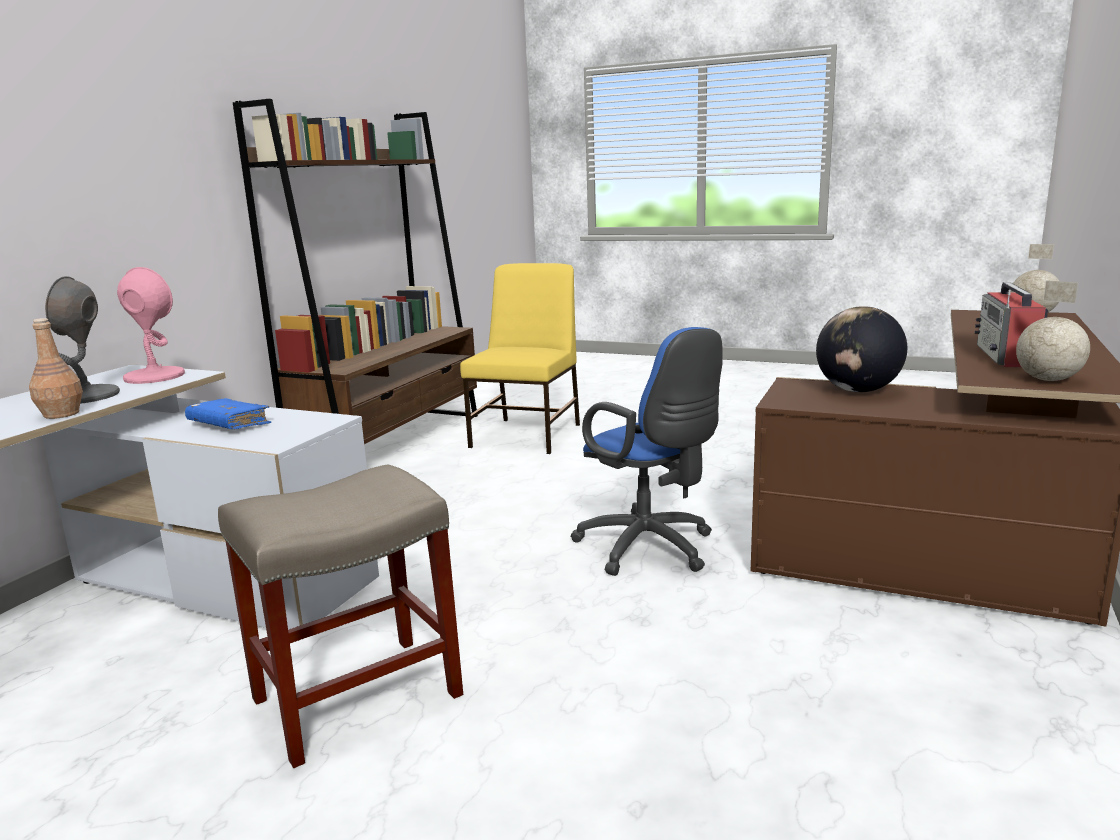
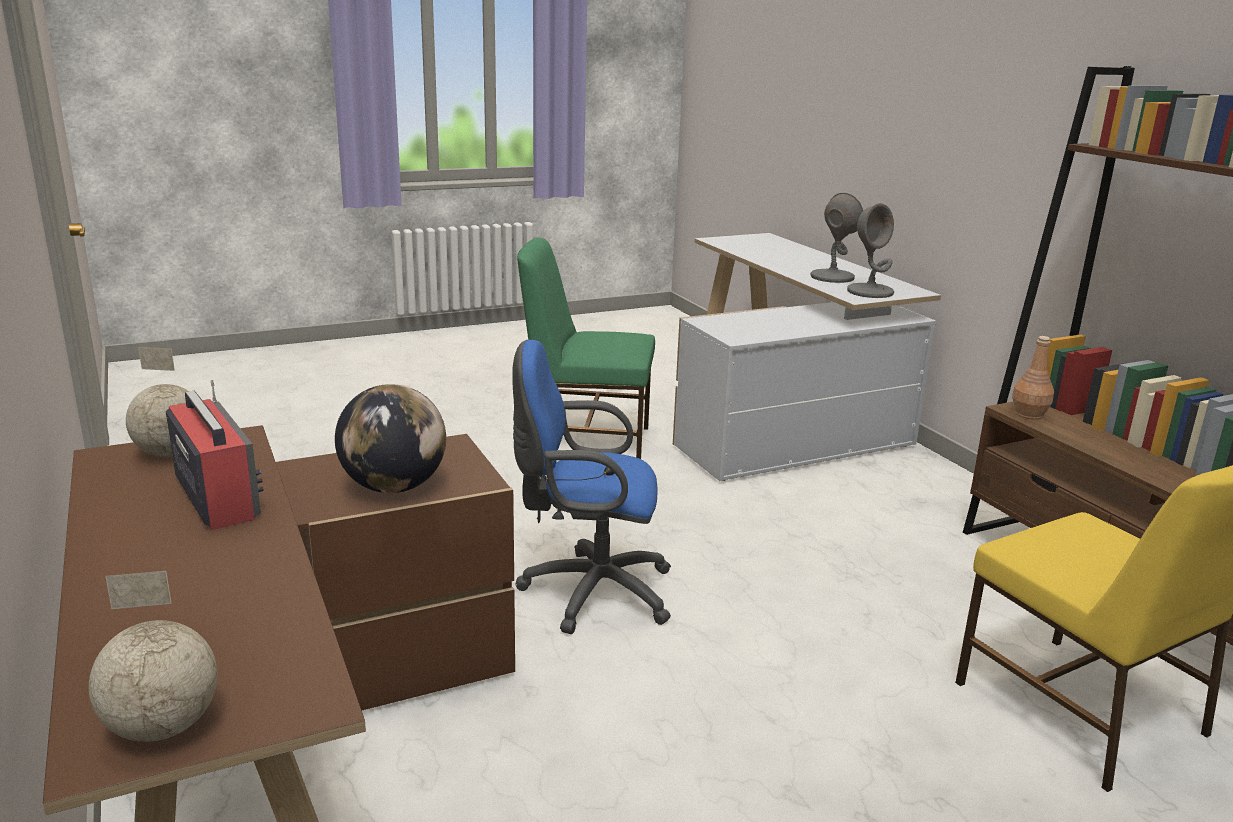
camera: 130 degrees right, 5 degrees up
(62, 414) = (787, 270): brown bottle -> brown bottle (1028, 414)
(154, 376) = (870, 291): pink table lamp -> grey table lamp
(229, 425) = (776, 321): blue book -> none
(354, 699) = (586, 442): beige stool -> green chair

